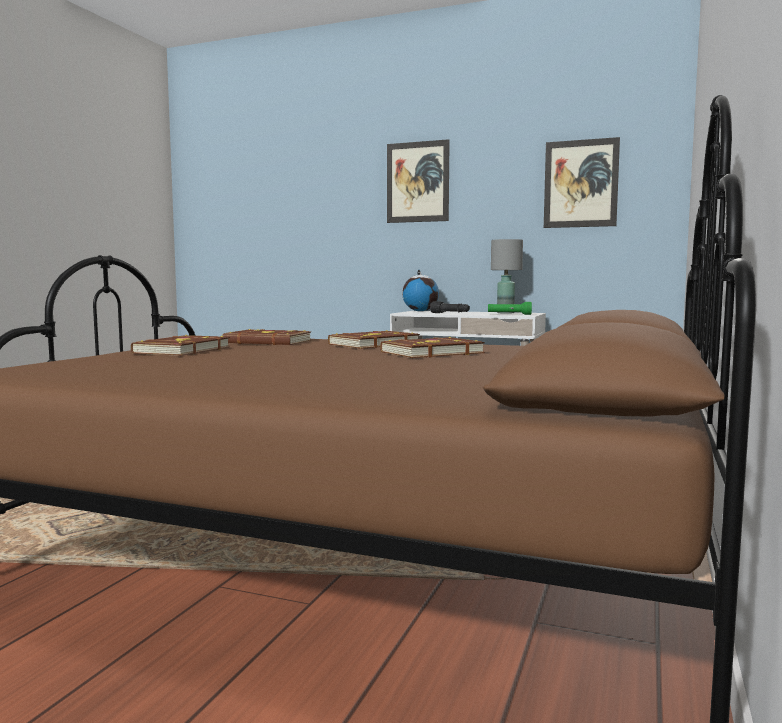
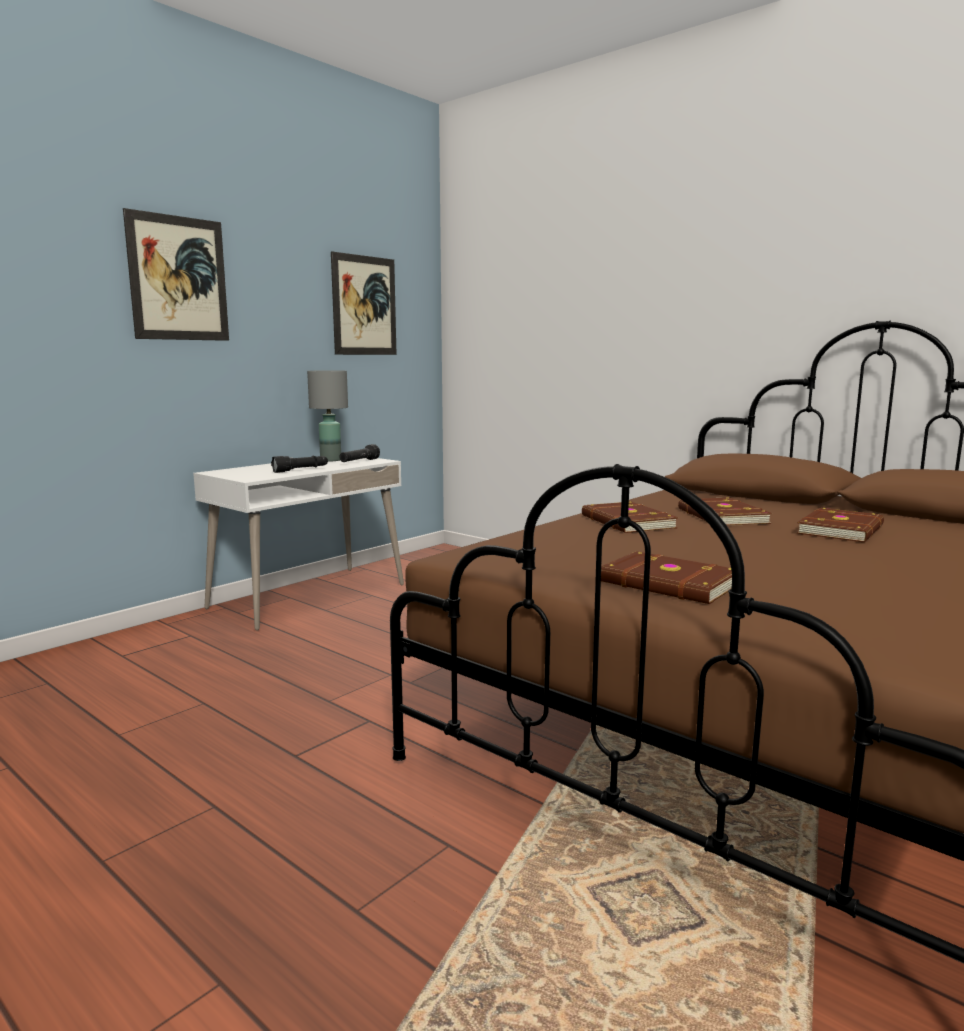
camera: 70 degrees left, 5 degrees up
(267, 342) = (571, 549): brown book -> brown book (842, 530)
(420, 311) = (227, 472): globe -> none
(509, 314) = (359, 462): green flashlight -> black flashlight

